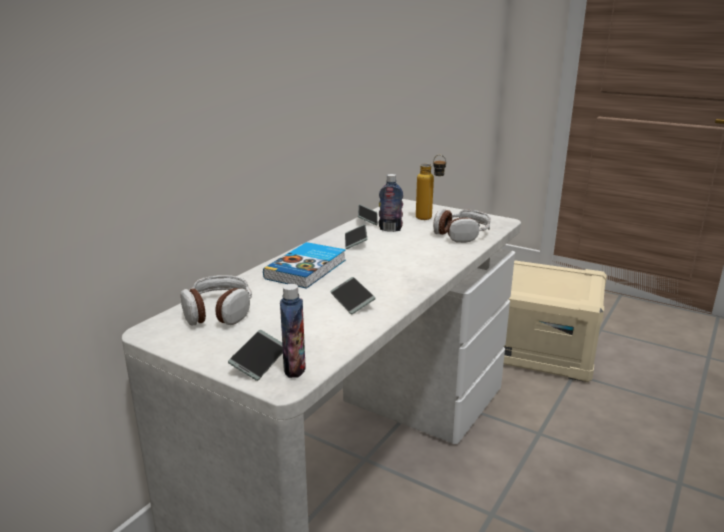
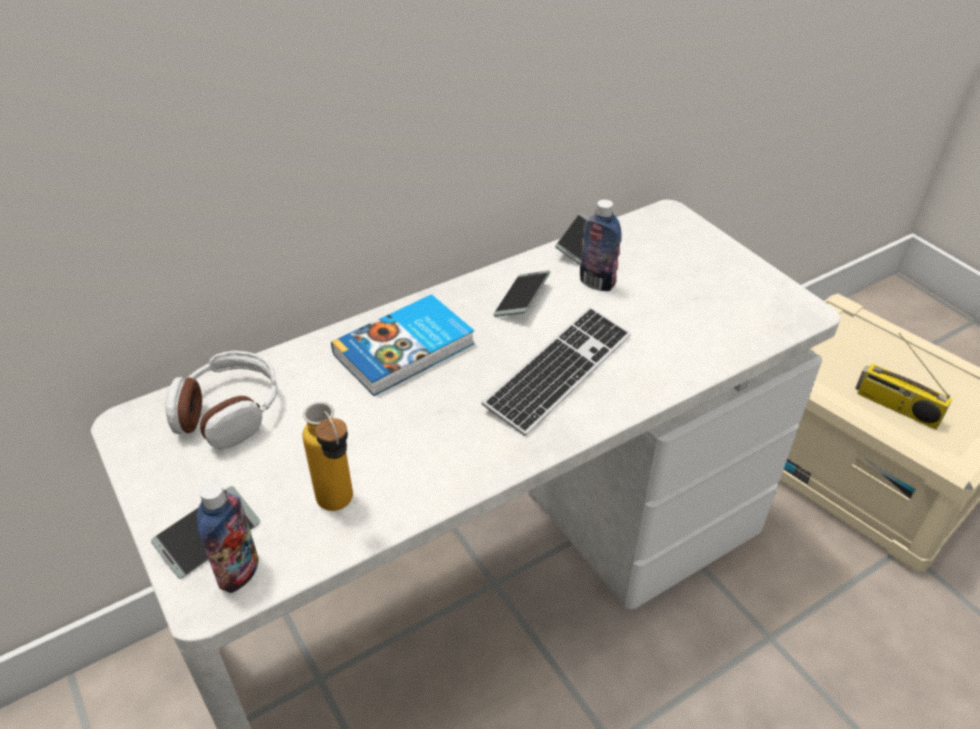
camera: 25 degrees right, 20 degrees up
(352, 301) = (415, 448): phone -> none
(403, 260) = (559, 372): none -> keyboard
(429, 219) = (681, 272): bottle -> bottle (340, 509)
(462, 234) = (705, 329): headphones -> none
(544, 290) = (896, 407): none -> radio

